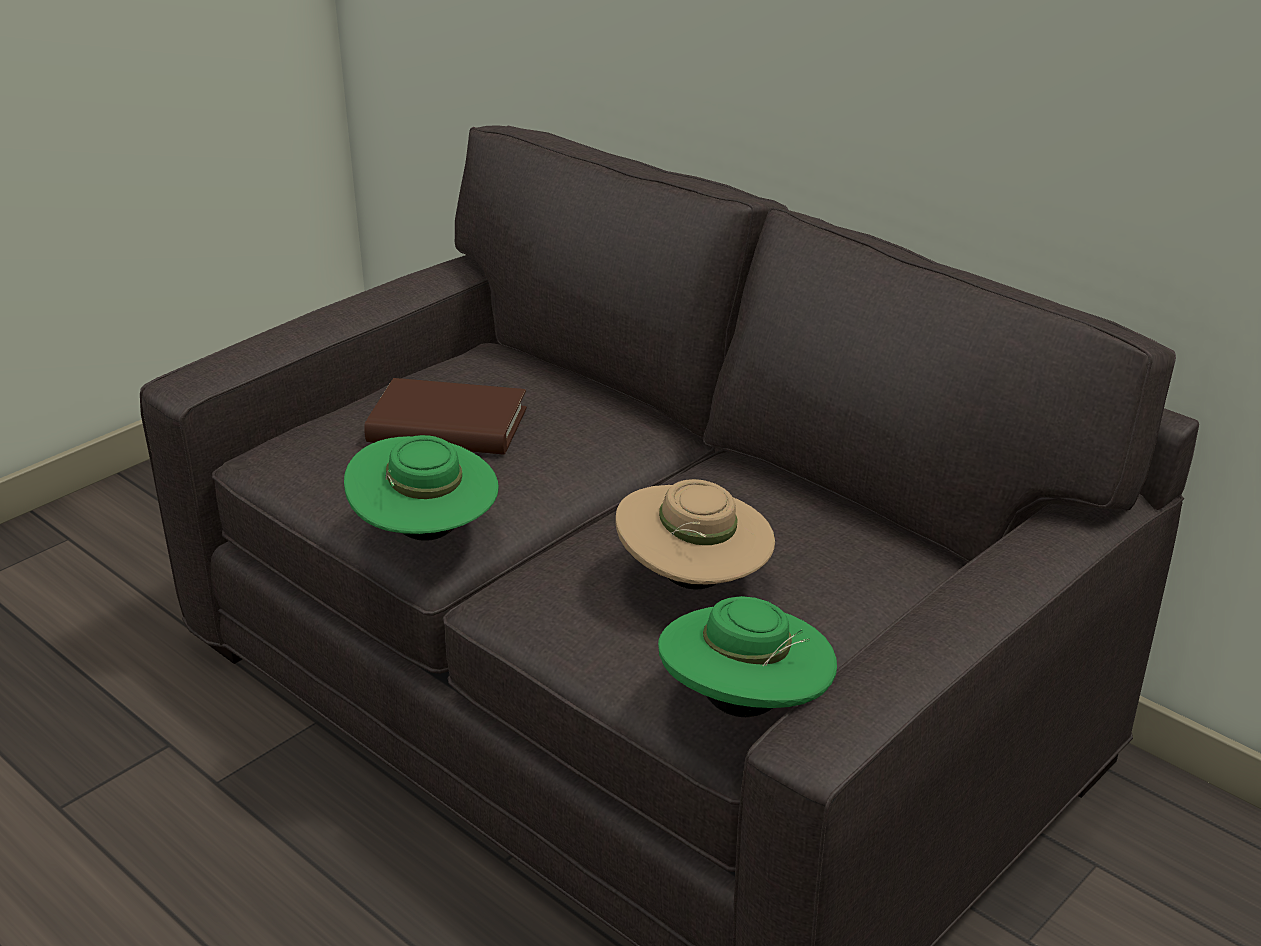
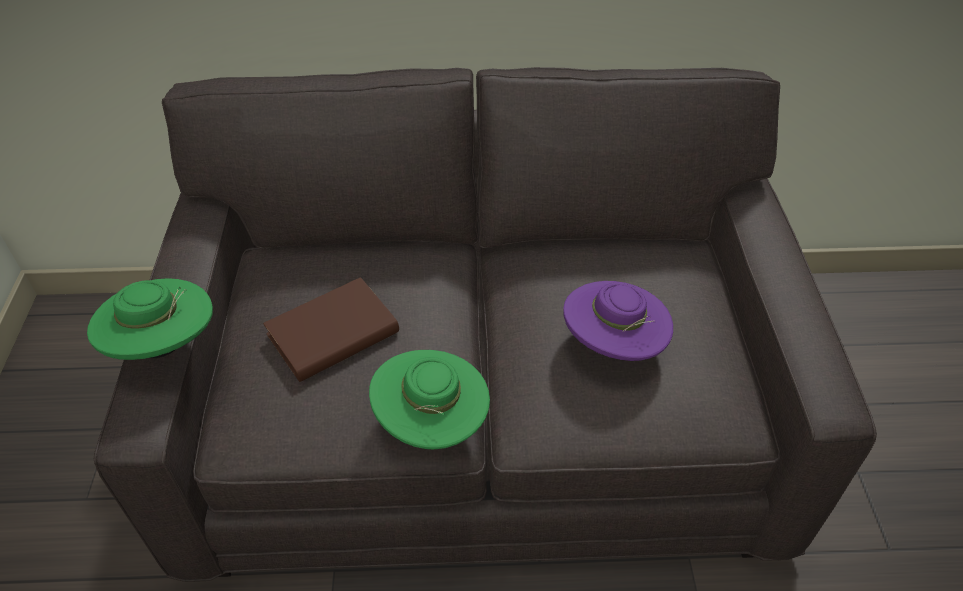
camera: 45 degrees left, 15 degrees up
(694, 582) = (613, 345): beige hat -> purple hat
(745, 706) = (735, 404): green hat -> green hat (164, 346)

